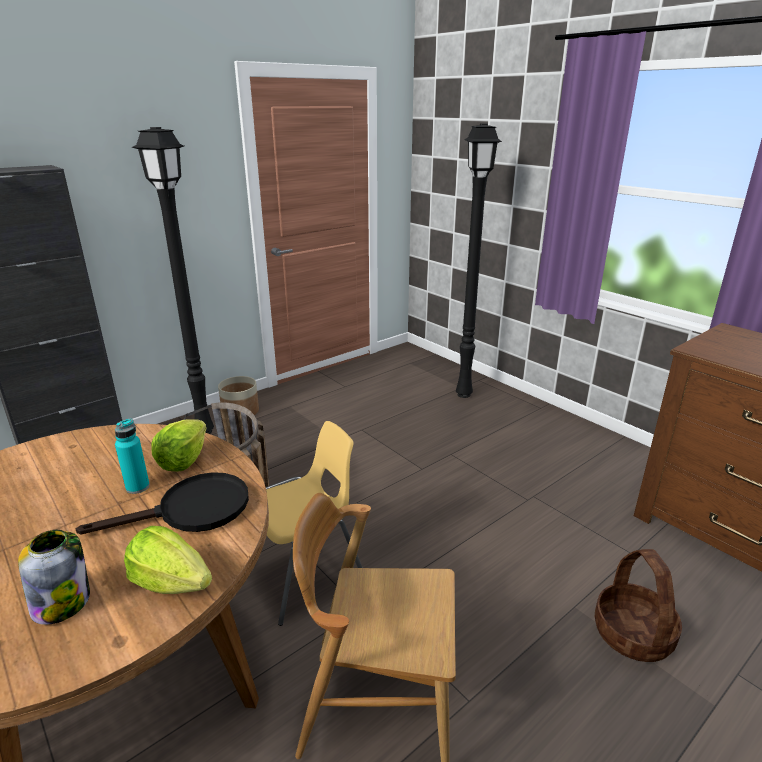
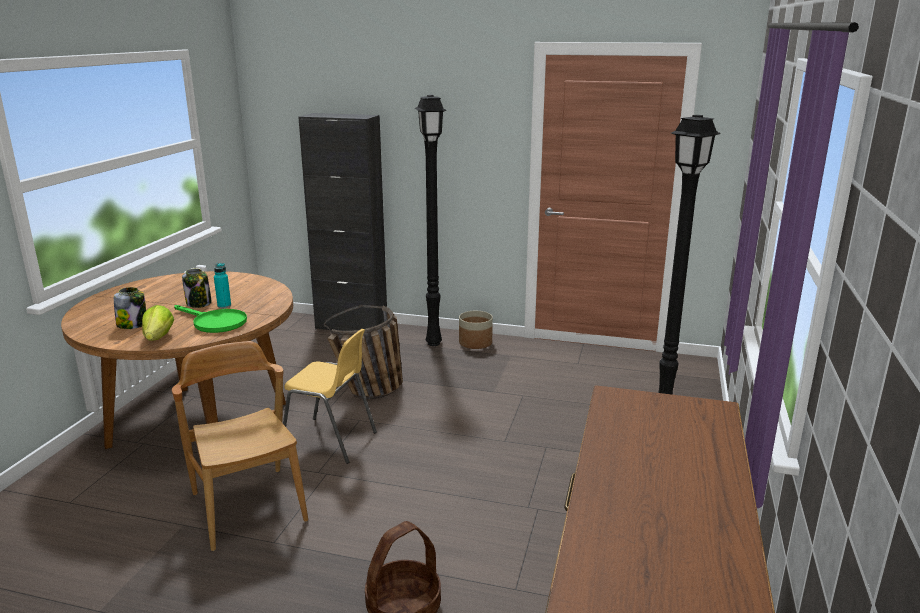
camera: 55 degrees right, 5 degrees down
(87, 507) = (199, 303): none -> jar
(183, 460) = (258, 305): lettuce -> none
(192, 510) = (215, 323): black frying pan -> green frying pan

